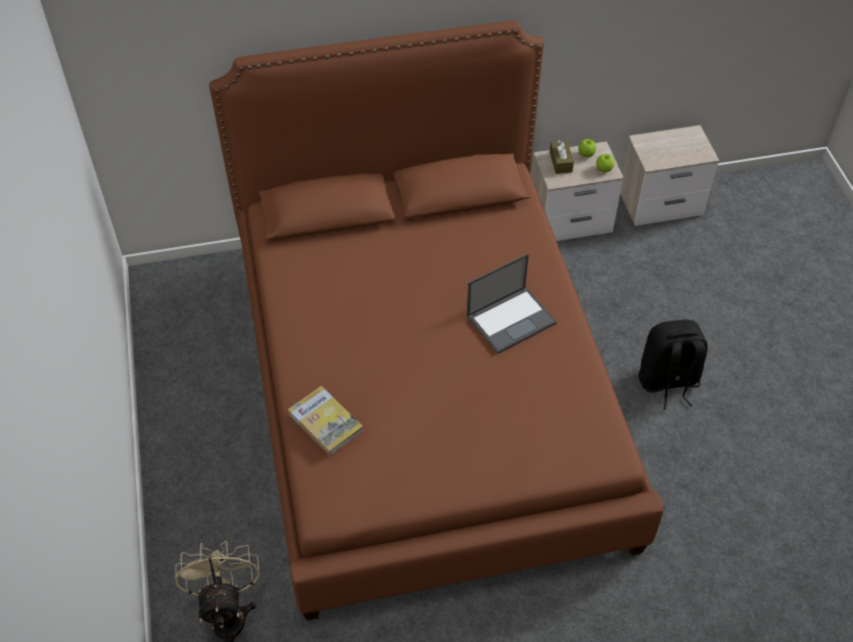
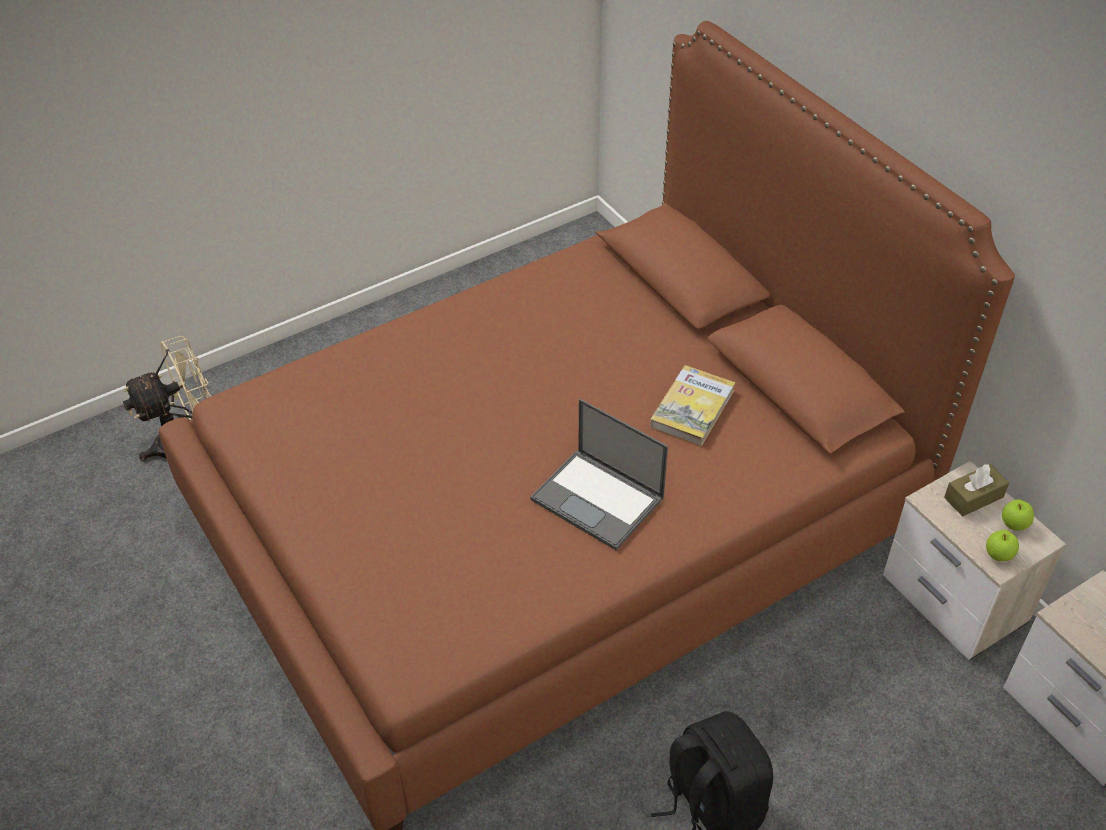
camera: 70 degrees right, 5 degrees down
(325, 422) = (351, 368): book -> book (692, 408)

